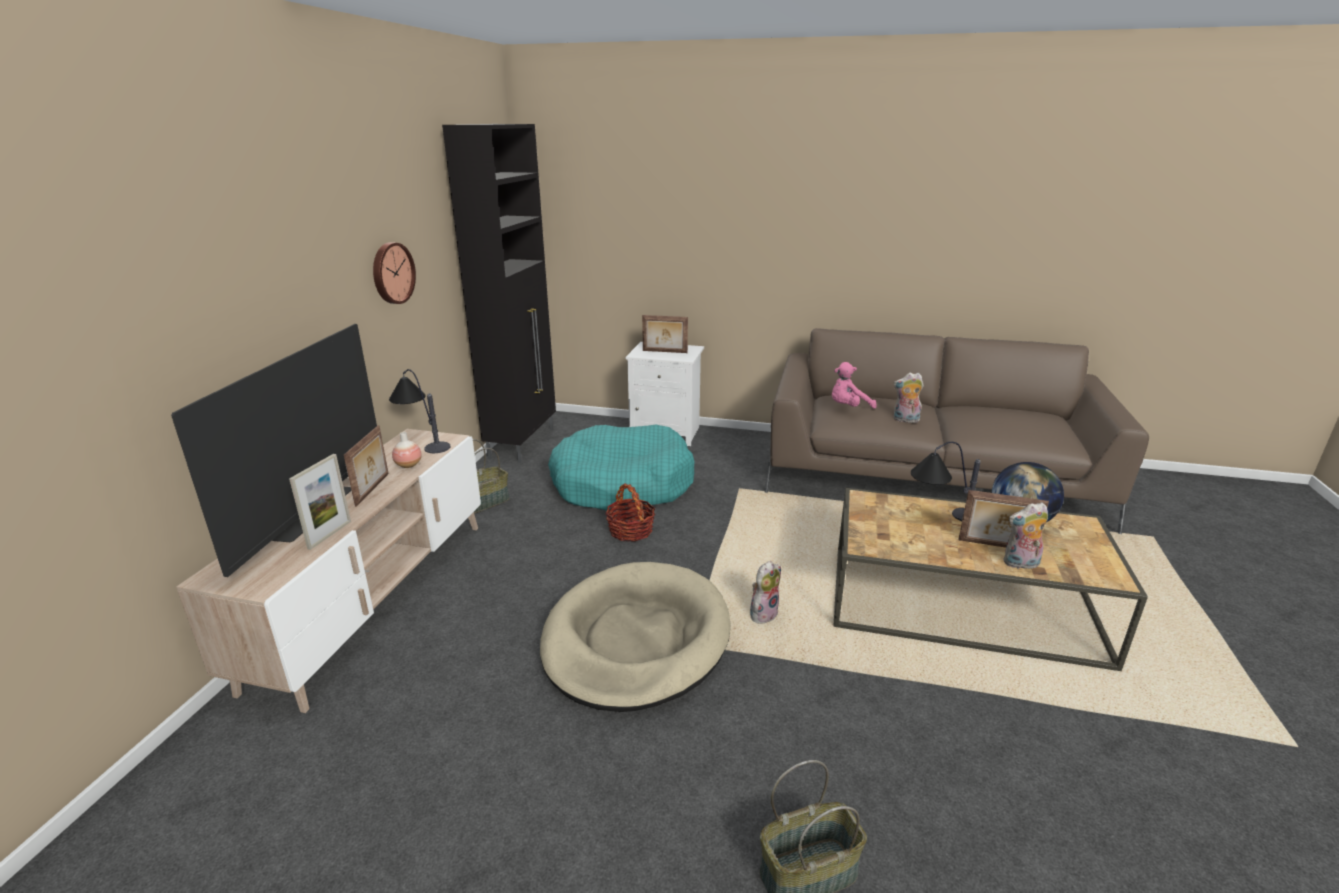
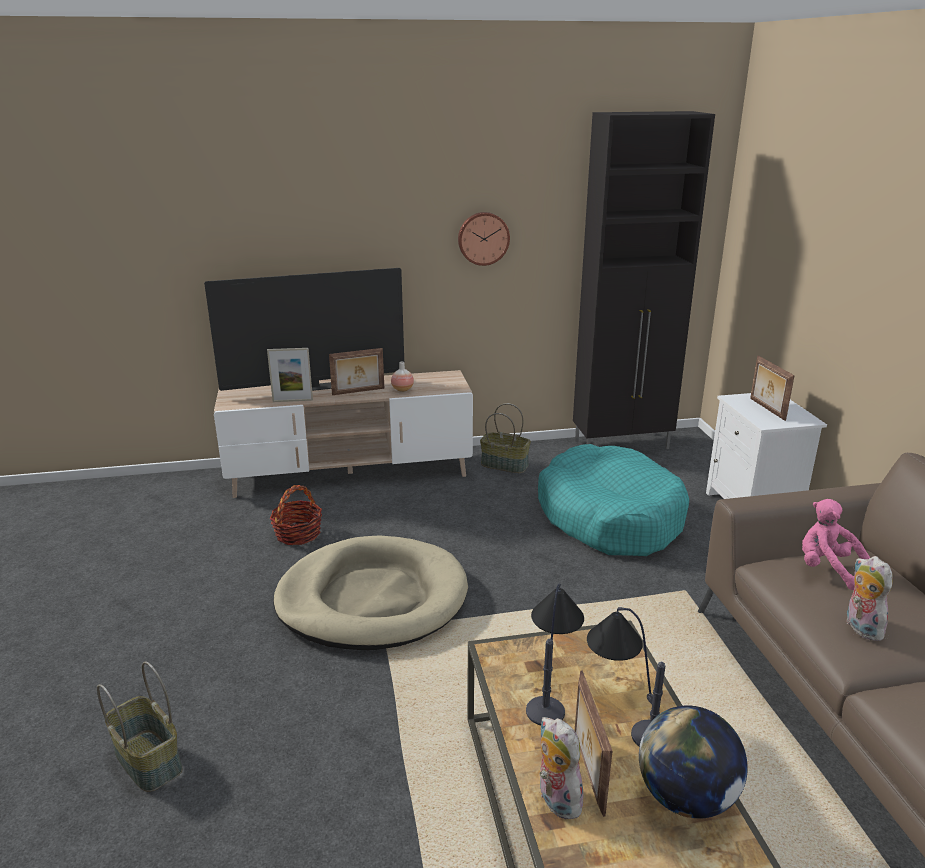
camera: 65 degrees right, 0 degrees up
(422, 441) = (444, 381): table lamp -> table lamp (550, 683)
(630, 531) = (531, 547): basket -> basket (298, 534)
(763, 614) = (457, 664): plush toy -> none

